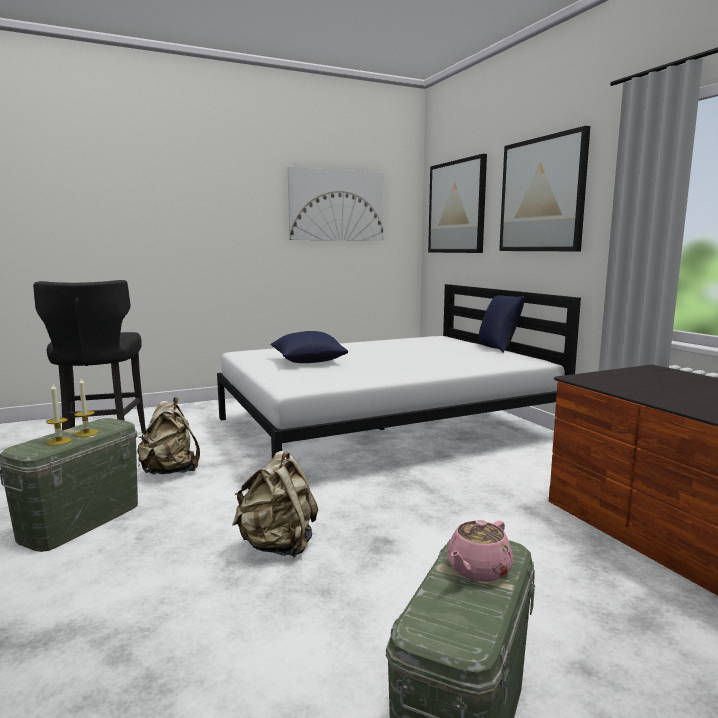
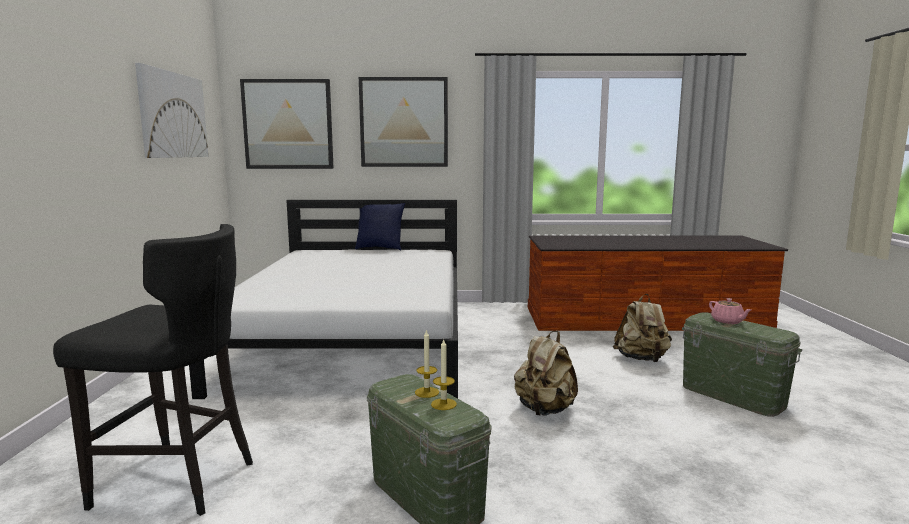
camera: 65 degrees left, 0 degrees up
(170, 471) = (339, 440): beige backpack -> beige backpack (641, 359)
(308, 361) = (329, 289): blue pillow -> none

